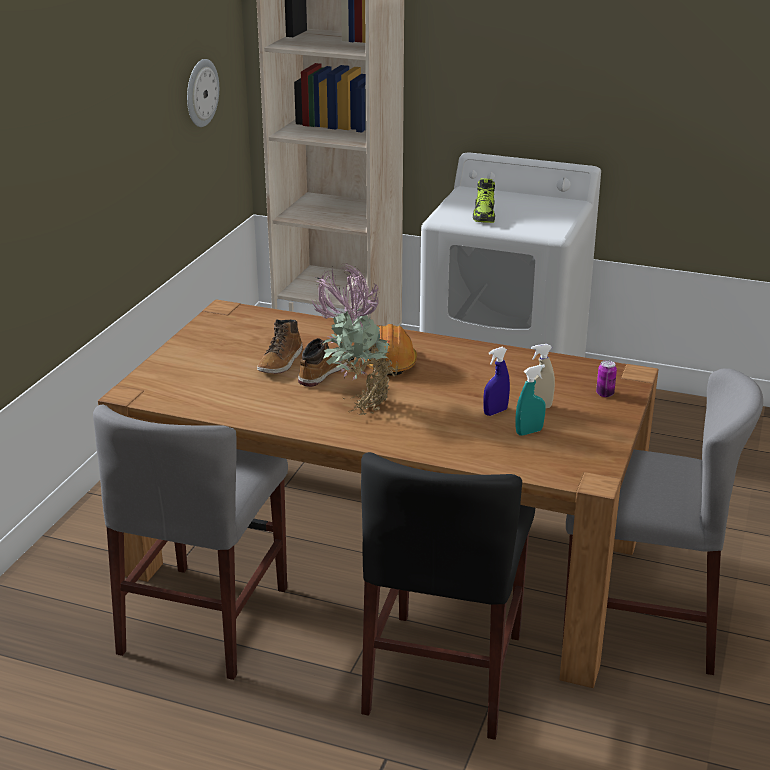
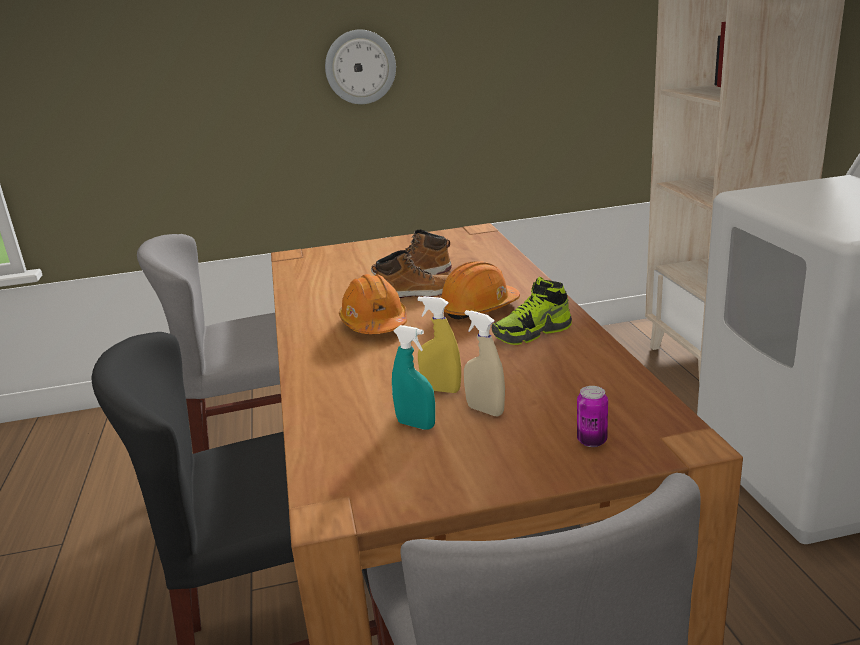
camera: 60 degrees right, 5 degrees down
(201, 93) = (626, 43): wall clock -> wall clock (360, 67)
(357, 402) = (374, 323): potted plant -> orange hard hat
(484, 216) = (801, 201): shoe -> shoe (532, 333)
(495, 412) = (441, 390): blue spray bottle -> yellow spray bottle

